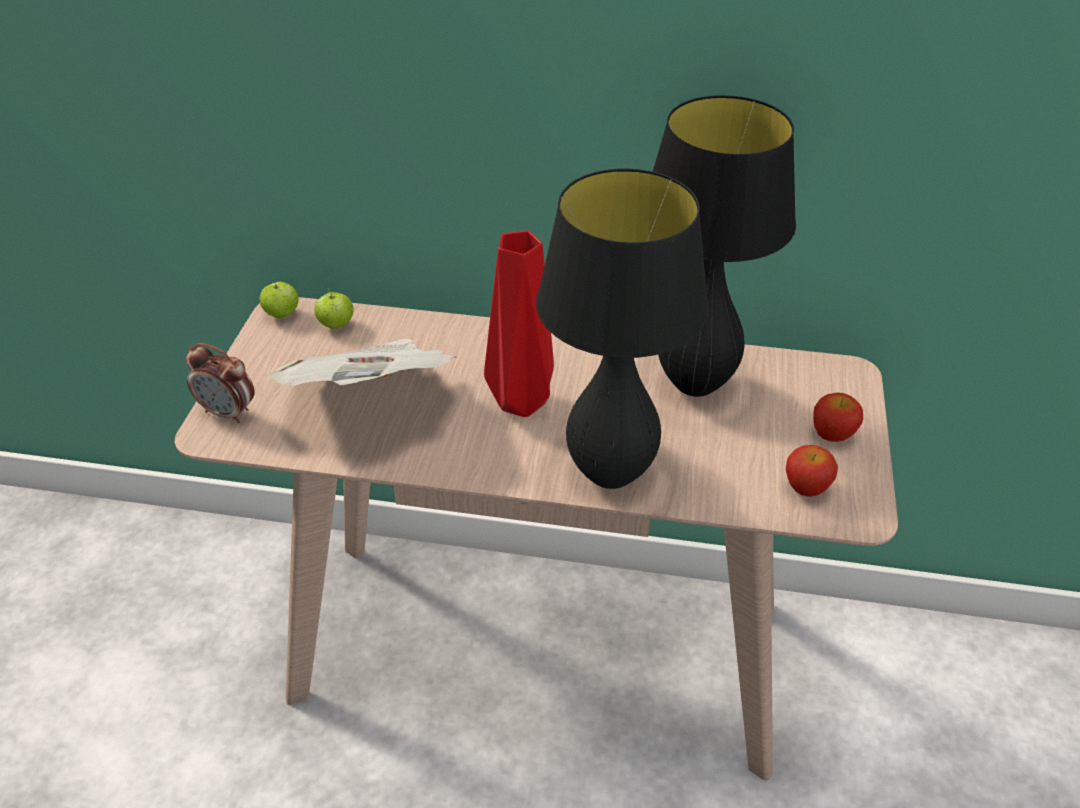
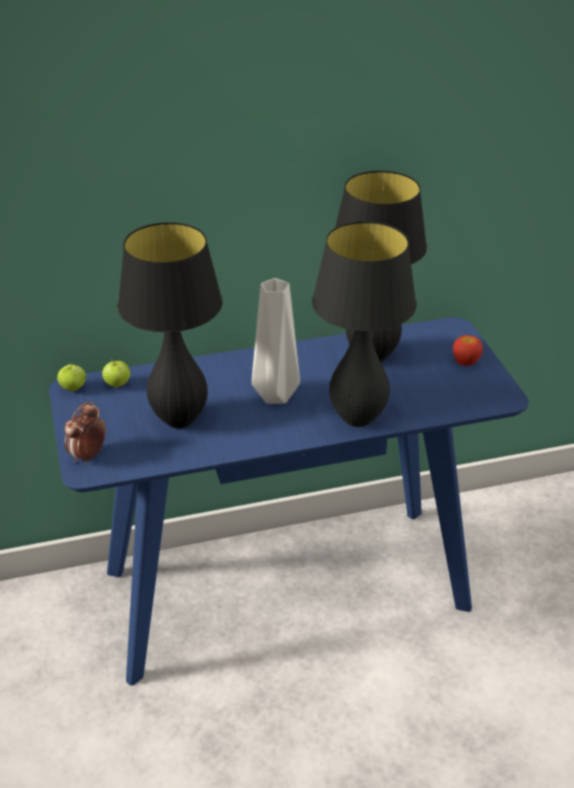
camera: 25 degrees left, 5 degrees down
(228, 413) = (88, 456): alarm clock -> alarm clock turned 120 degrees clockwise
(373, 398) = (179, 420): newspaper -> black table lamp
(518, 402) = (273, 396): red vase -> grey vase
(540, 648) = (286, 588): beige console table -> blue console table
(806, 487) = (469, 393): apple -> none

